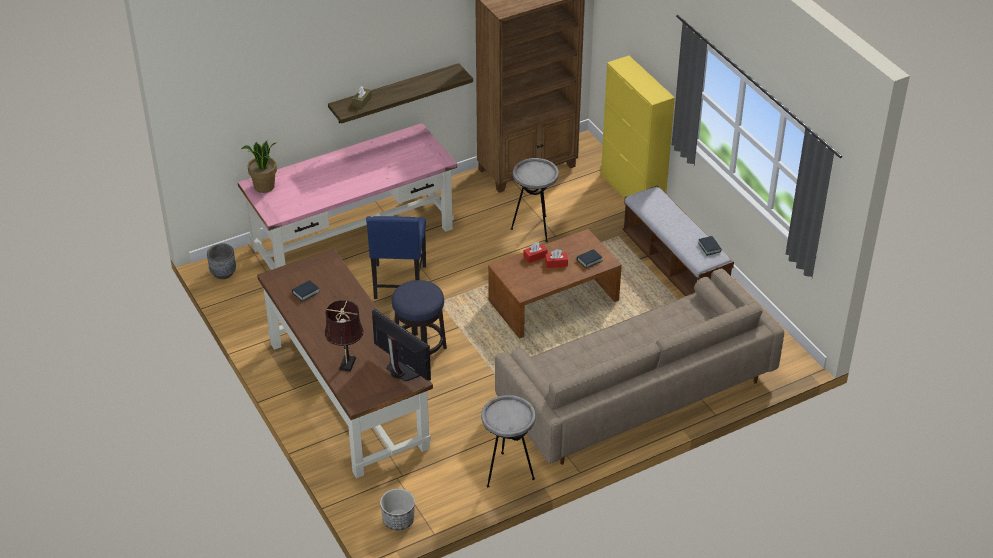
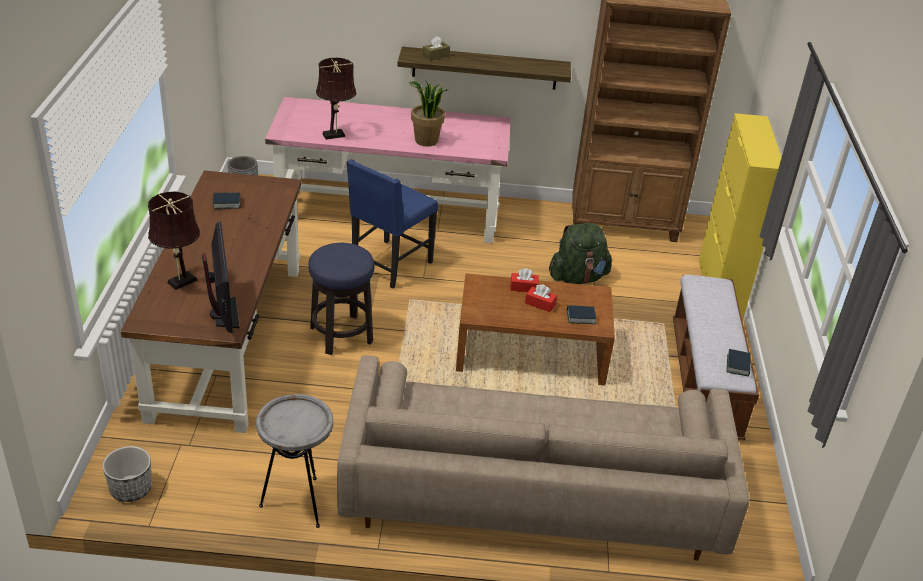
camera: 30 degrees right, 5 degrees down
(264, 187) = (301, 109): potted plant -> potted plant (426, 141)
(316, 198) = (336, 135): none -> brown table lamp
(534, 228) = (578, 278): grey side table -> green backpack

